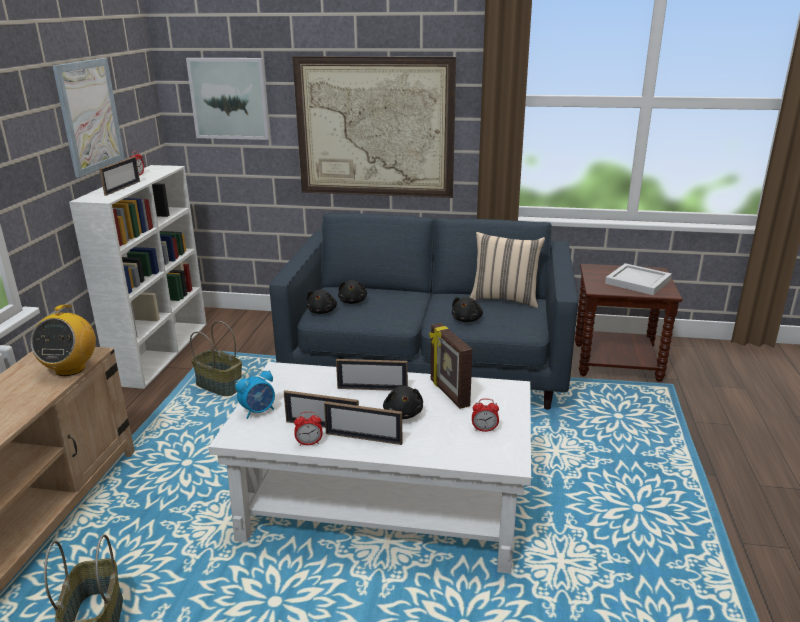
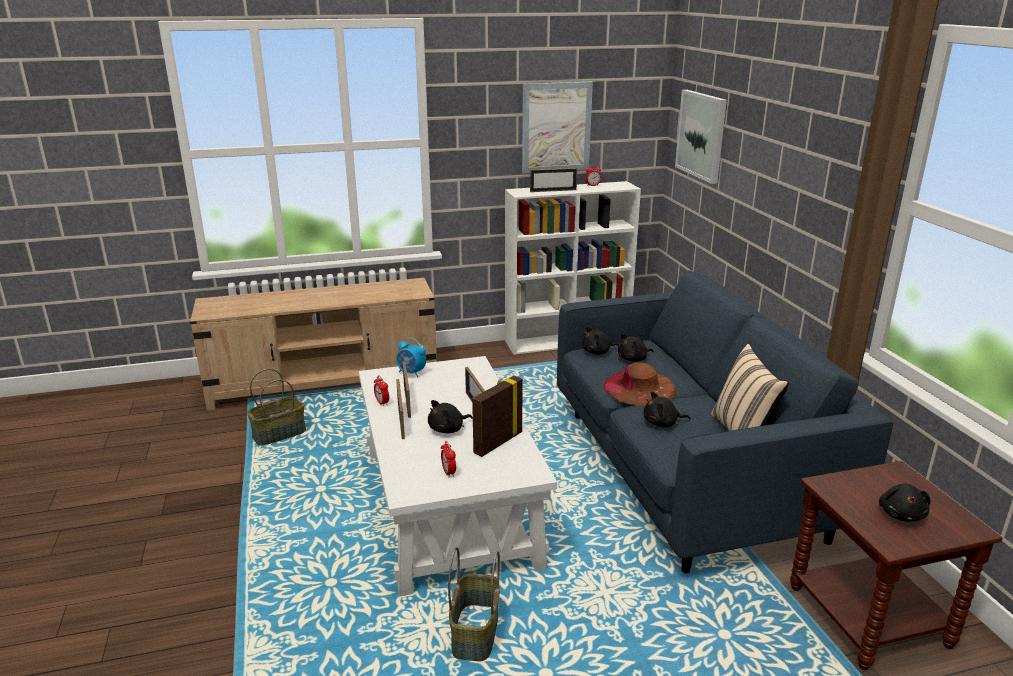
camera: 65 degrees right, 0 degrees up
(70, 369) = (397, 295): radio -> none
(220, 386) = (545, 380): basket -> basket (476, 634)
(375, 128) = (784, 198): picture -> none
(404, 312) = (639, 388): none -> brown hat
(637, 281) = (901, 514): white tray -> black plush toy

